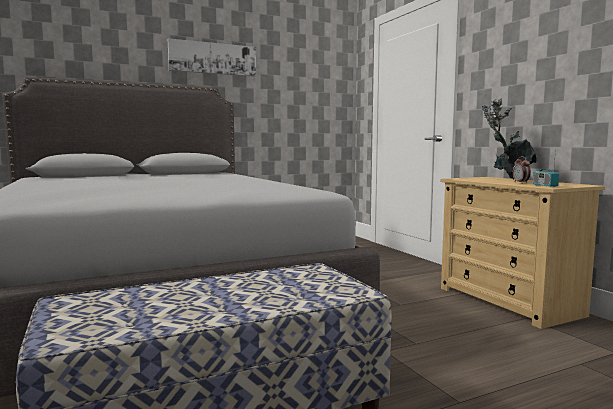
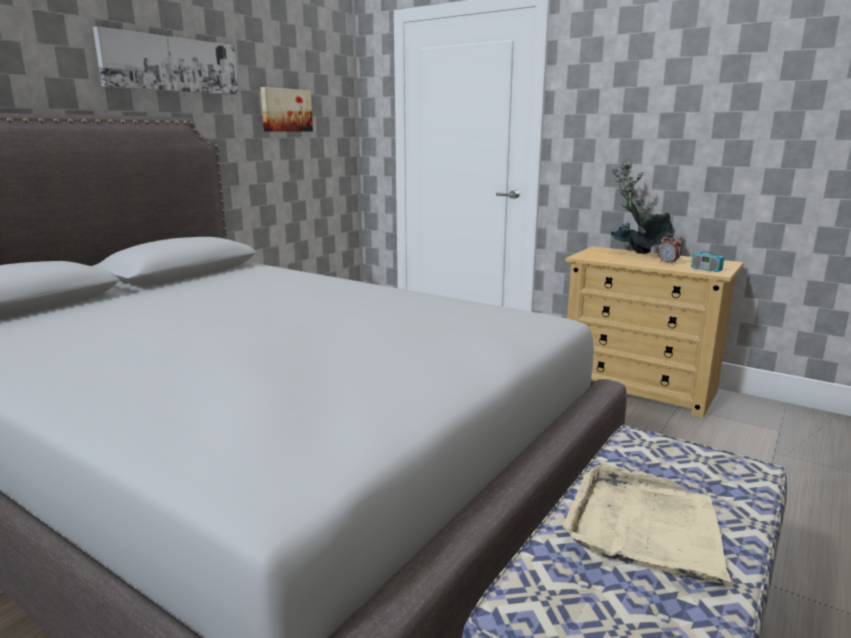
camera: 30 degrees left, 10 degrees up
(211, 294) = (644, 526): none -> beige tray
(293, 87) = (285, 110): none -> picture

